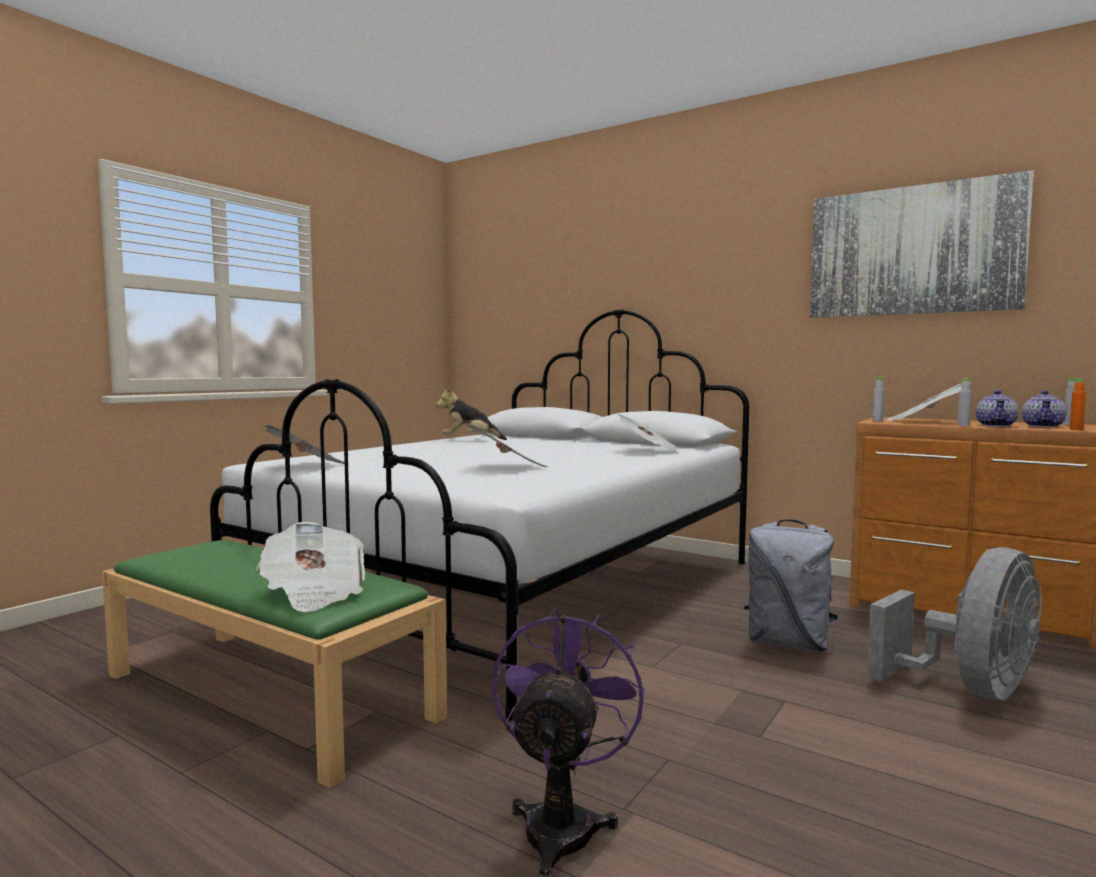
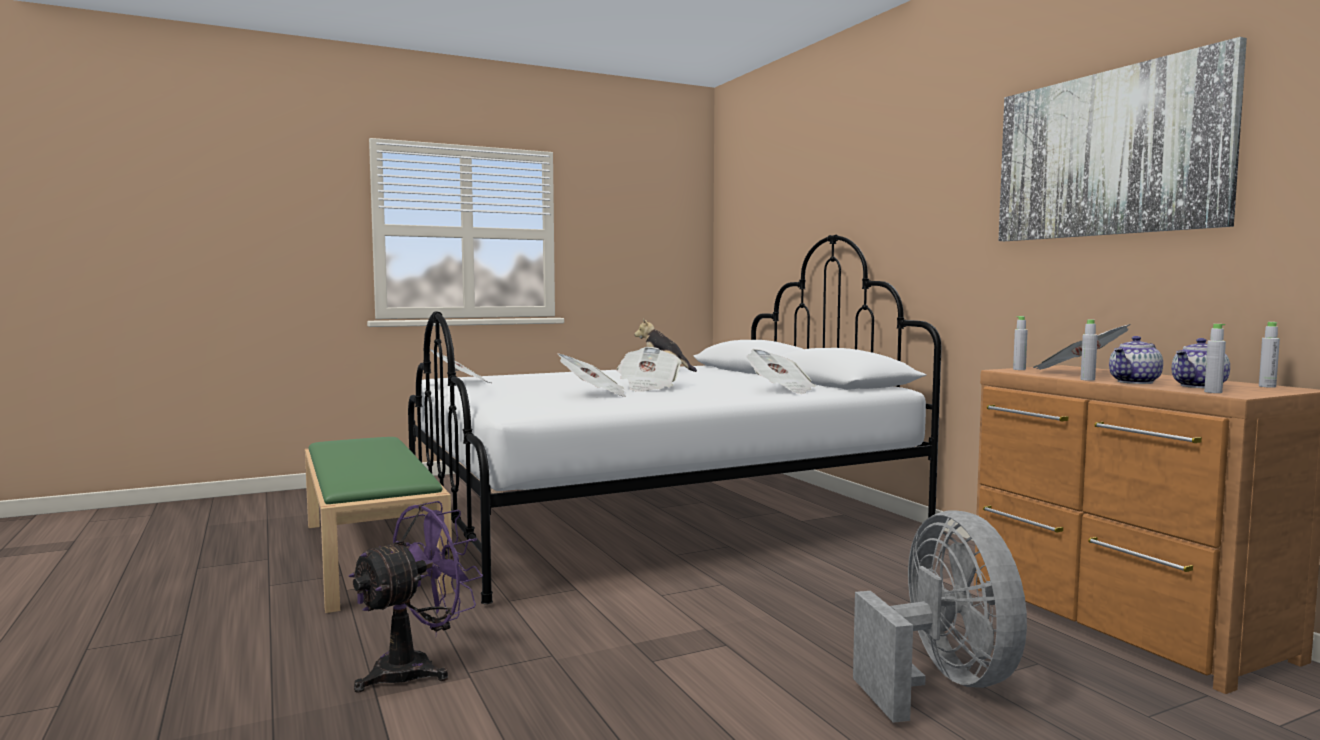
camera: 30 degrees right, 0 degrees up
(314, 593) = (361, 475): newspaper -> newspaper (648, 387)
(788, 644) = (826, 605): grey backpack -> none
(970, 690) = (941, 683): grey fan -> grey fan turned 90 degrees counterclockwise
(1076, 429) = (1213, 392): orange bottle -> grey bottle

